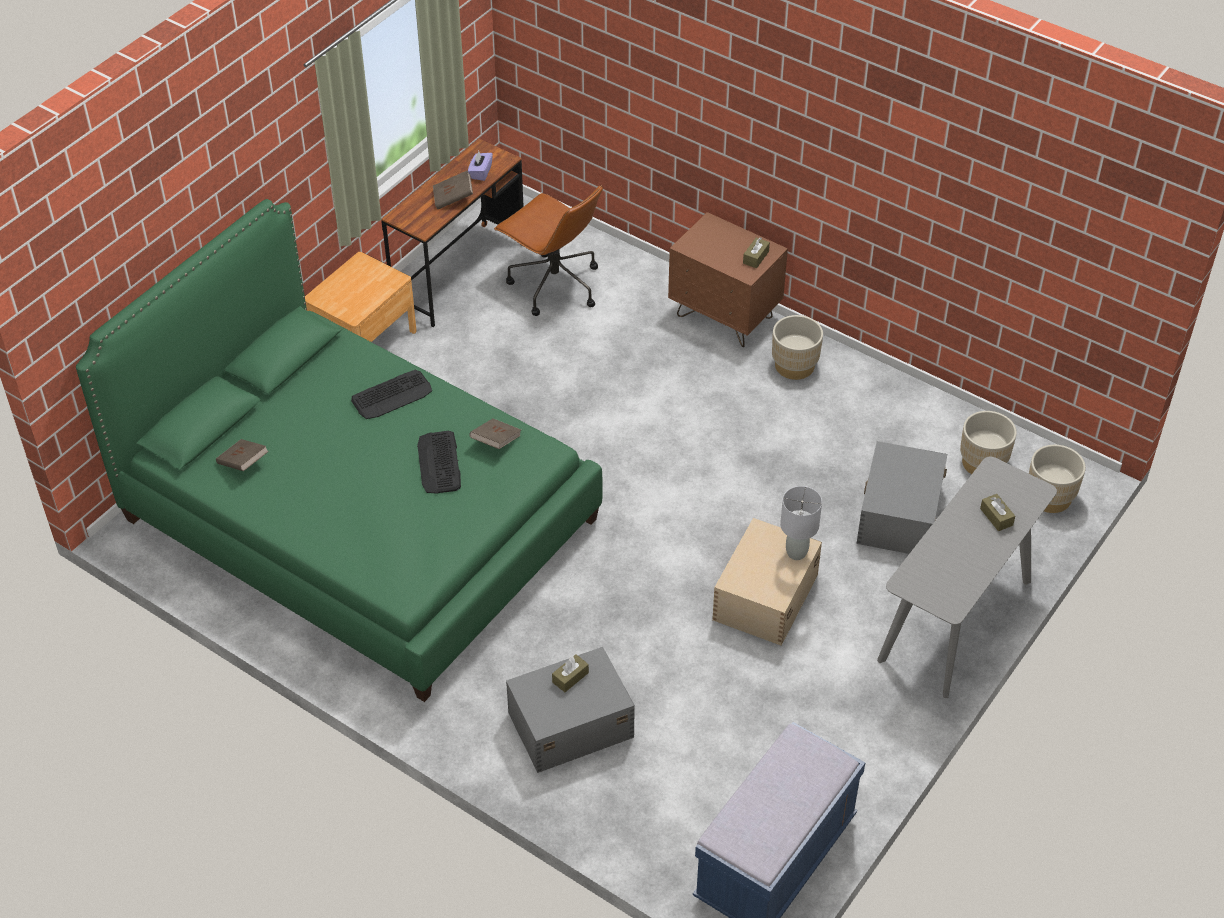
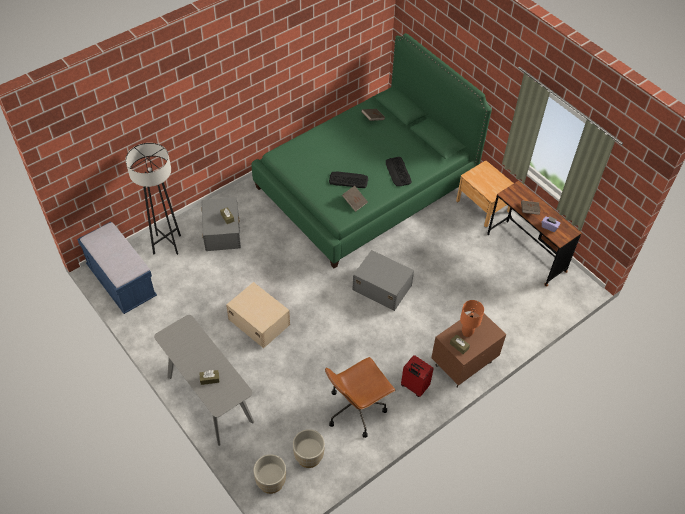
camera: 105 degrees right, 5 degrees up
(553, 285) = (508, 291): brown office chair -> brown office chair (356, 409)
(644, 813) = (167, 244): none -> black floor lamp
(725, 252) = (467, 332): none -> orange table lamp
(794, 366) = (414, 387): beige planter -> red suitcase
(796, 553) = (259, 320): grey table lamp -> none
(898, 516) = (287, 398): grey storage box -> grey storage box (381, 287)

